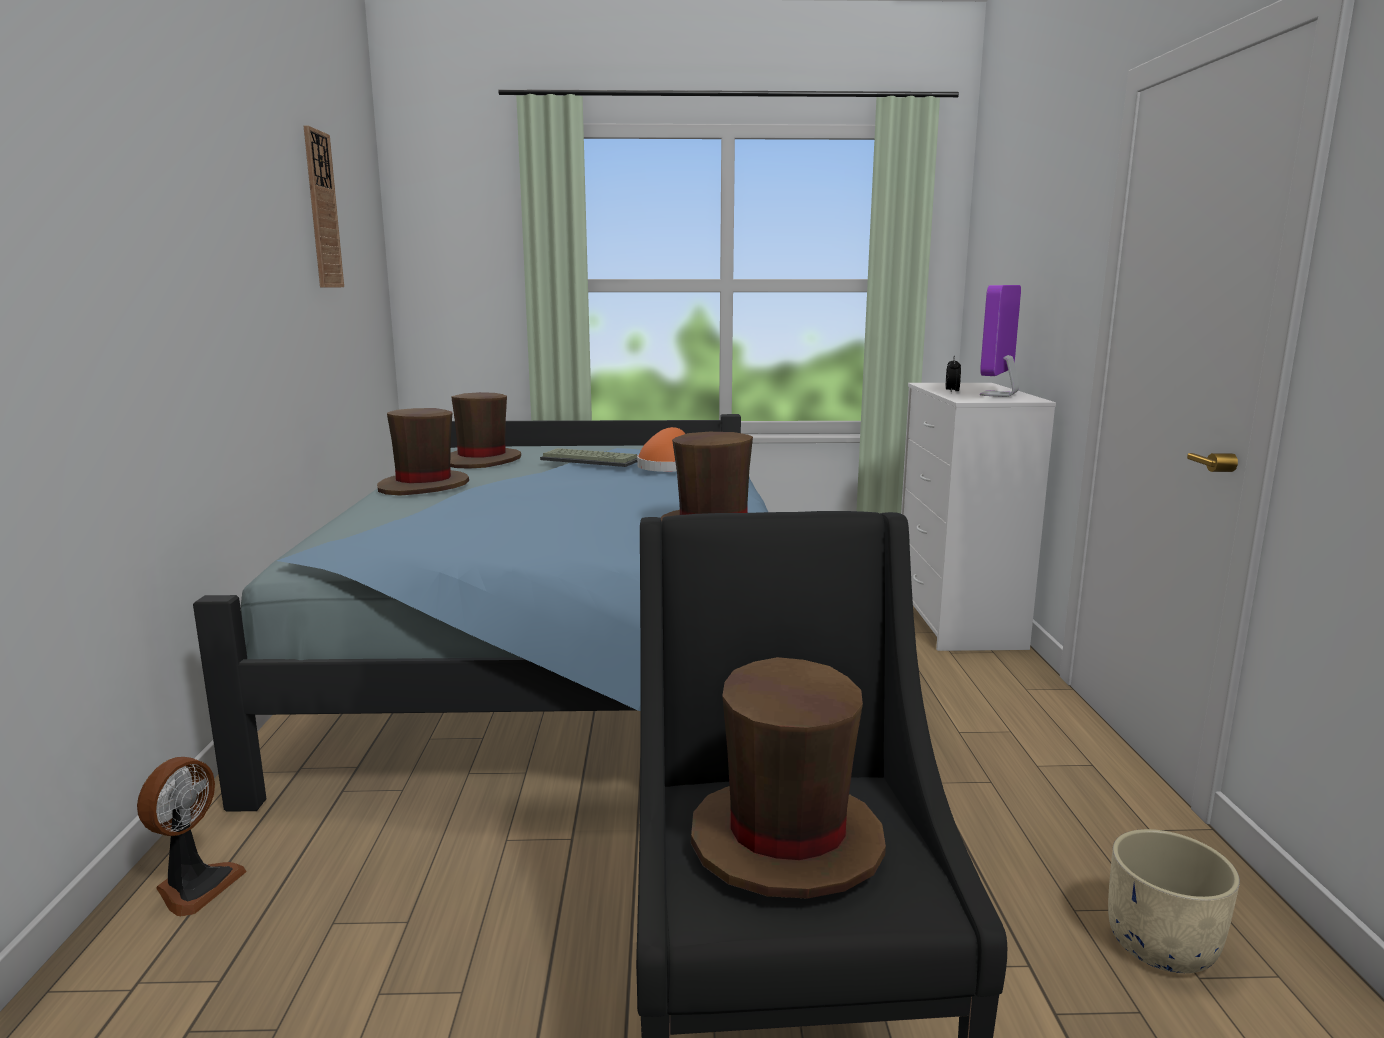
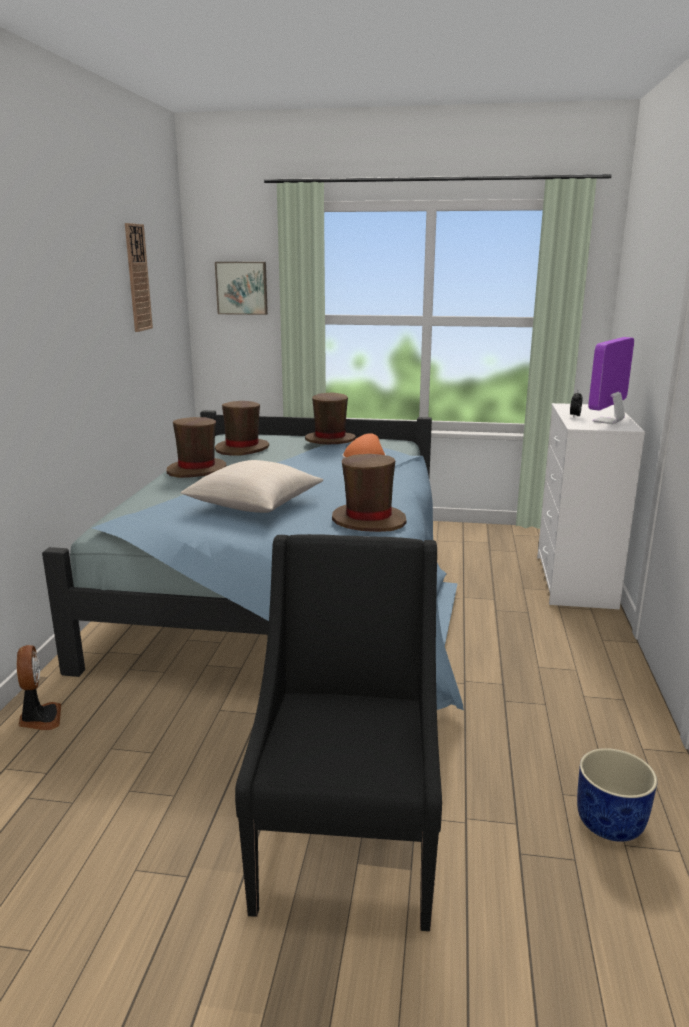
camera: 10 degrees right, 5 degrees up
(195, 886) = (39, 718): fan -> fan turned 45 degrees counterclockwise
(467, 243) = (242, 288): none -> picture
(532, 520) = (254, 505): none -> beige pillow
(591, 460) = (314, 453): keyboard -> none
(785, 841) = (337, 733): brown hat -> brown hat (330, 440)
(1159, 945) = (609, 822): beige planter -> blue planter

